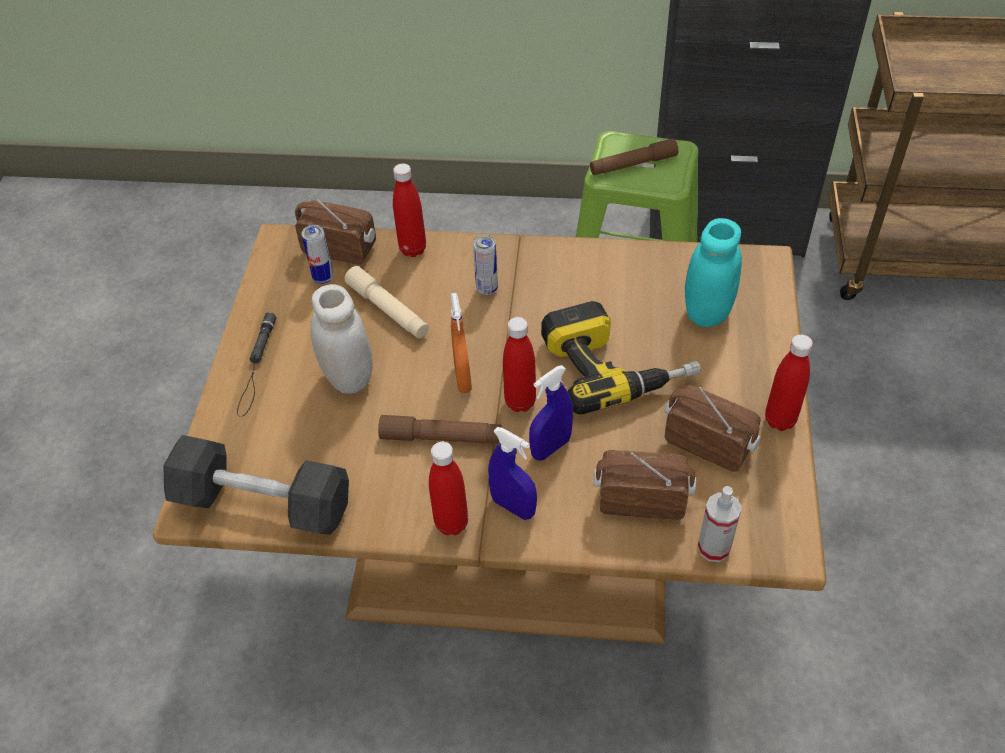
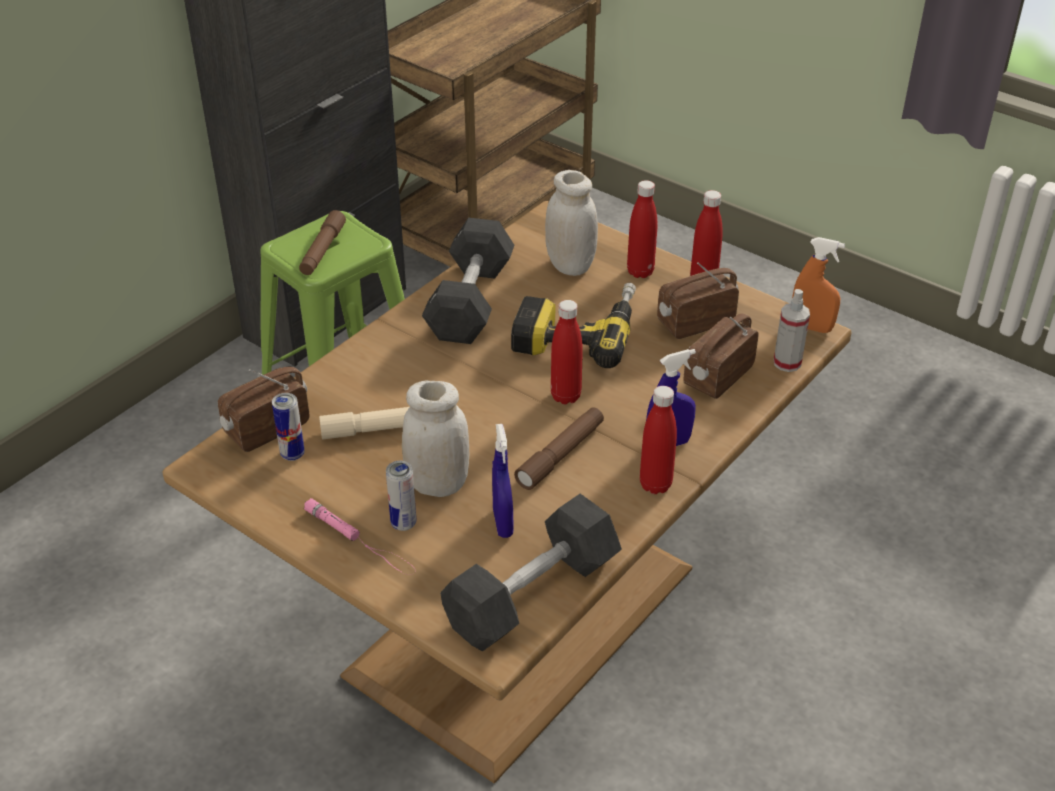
camera: 60 degrees left, 10 degrees down
(257, 366) = (360, 540): black flashlight -> pink flashlight
(413, 249) = (322, 384): red bottle -> red bottle (640, 272)
(463, 378) = (508, 417): orange spray bottle -> orange spray bottle (811, 327)
(487, 289) = (421, 362): can -> can (403, 523)
(550, 448) = (627, 400): blue spray bottle -> blue spray bottle (503, 523)
(592, 275) = (470, 301): none -> black dumbbell
(707, 312) = (570, 265): turquoise jar -> white jar

